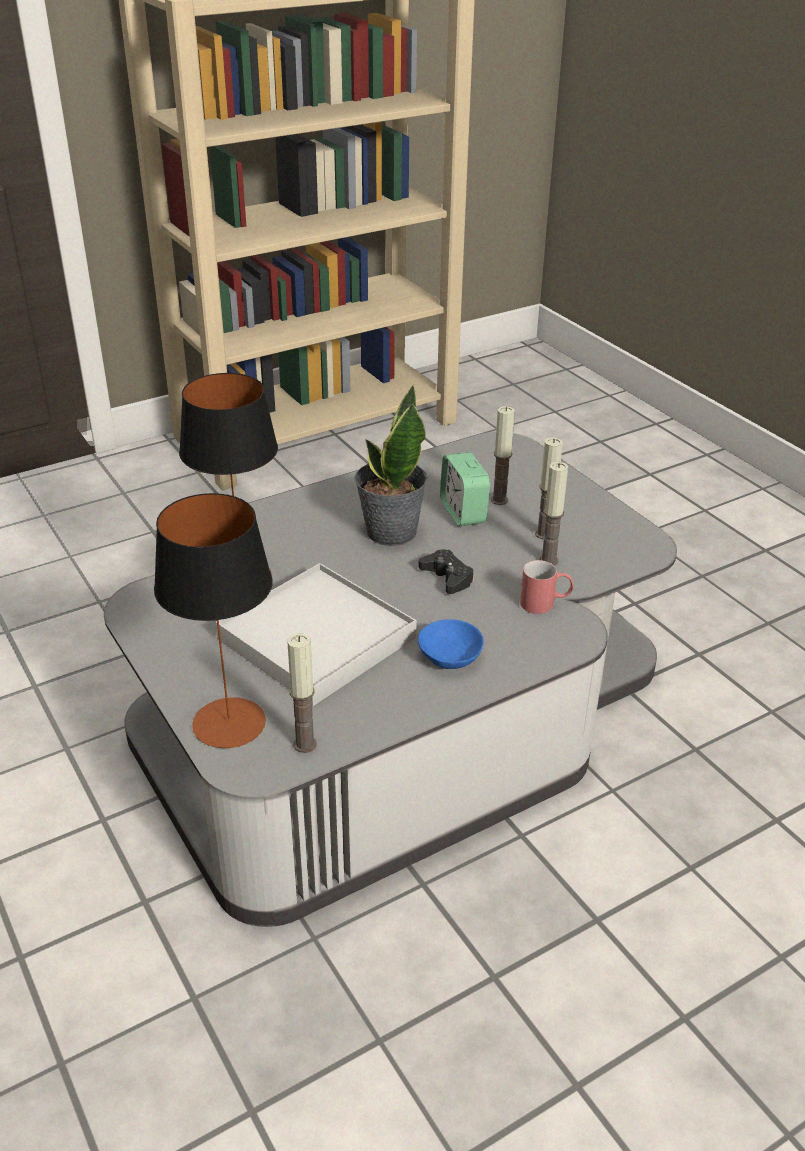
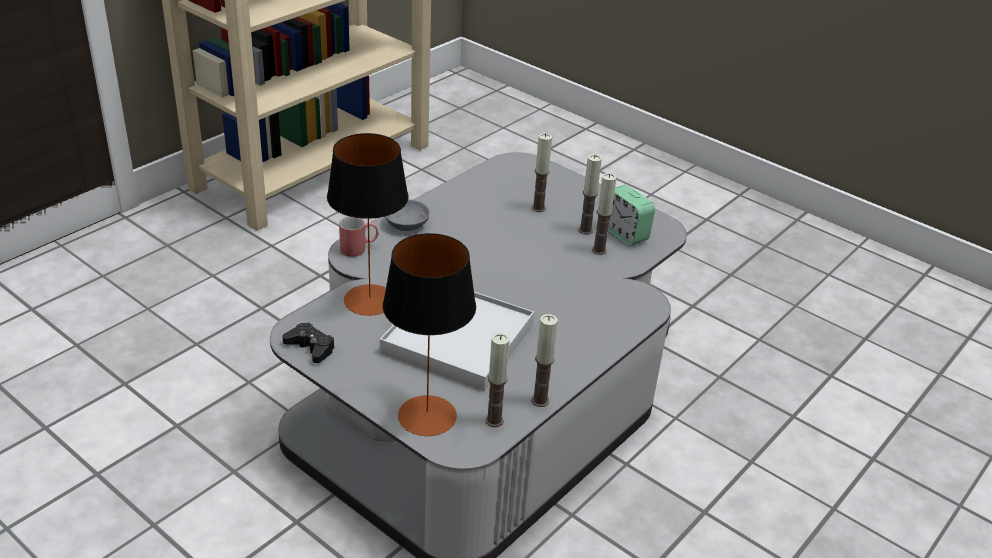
camera: 20 degrees left, 0 degrees up
(331, 496) = (405, 223): none -> grey bowl
(374, 731) = (540, 400): none -> candle
(390, 532) = (468, 245): potted plant -> none
(447, 577) = (531, 275): black game controller -> black game controller (310, 347)
(452, 657) = (567, 335): blue bowl -> none
(463, 512) = (516, 222): alarm clock -> alarm clock (624, 234)
(545, 604) = (613, 284): red mug -> red mug (359, 248)

